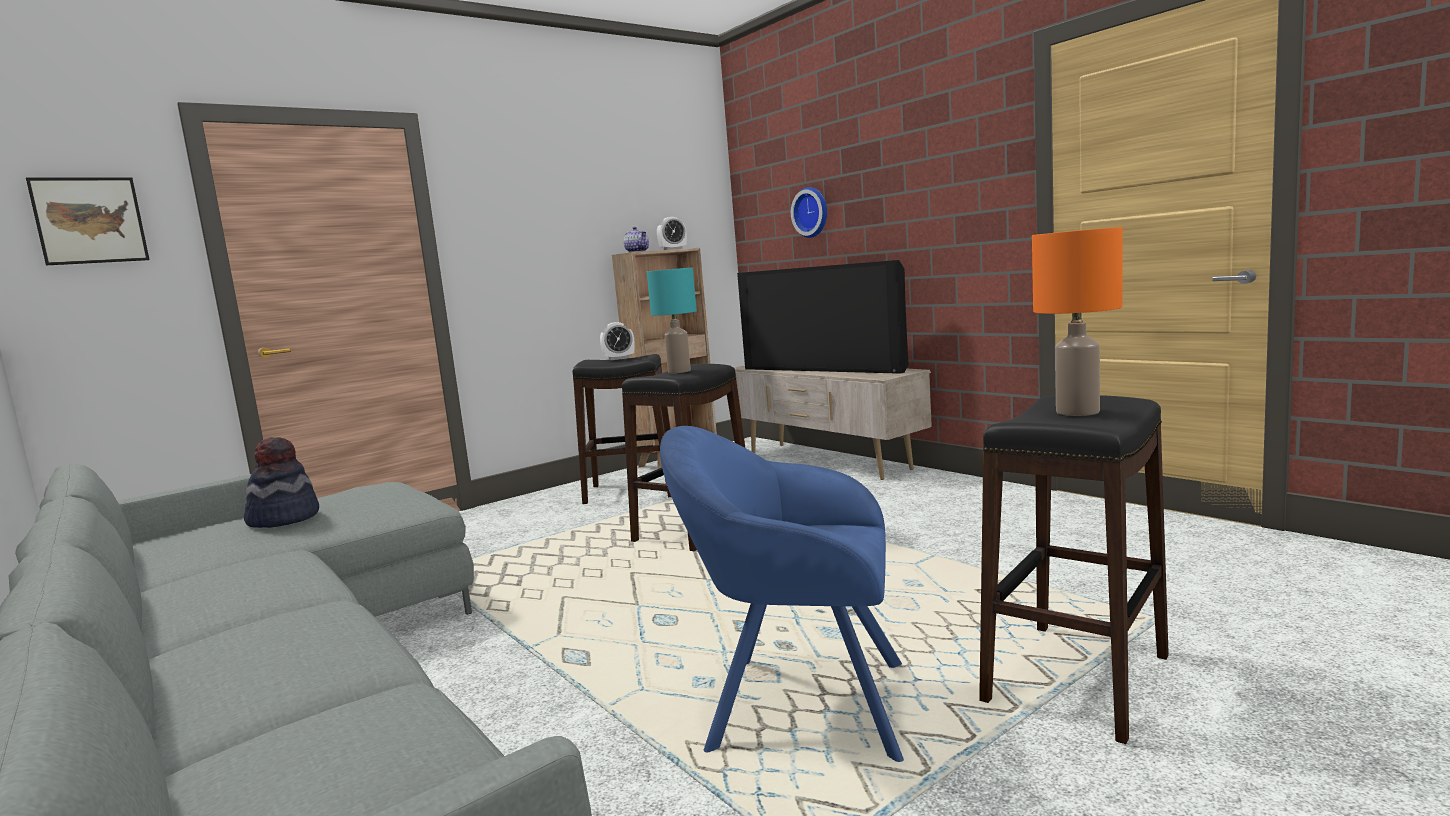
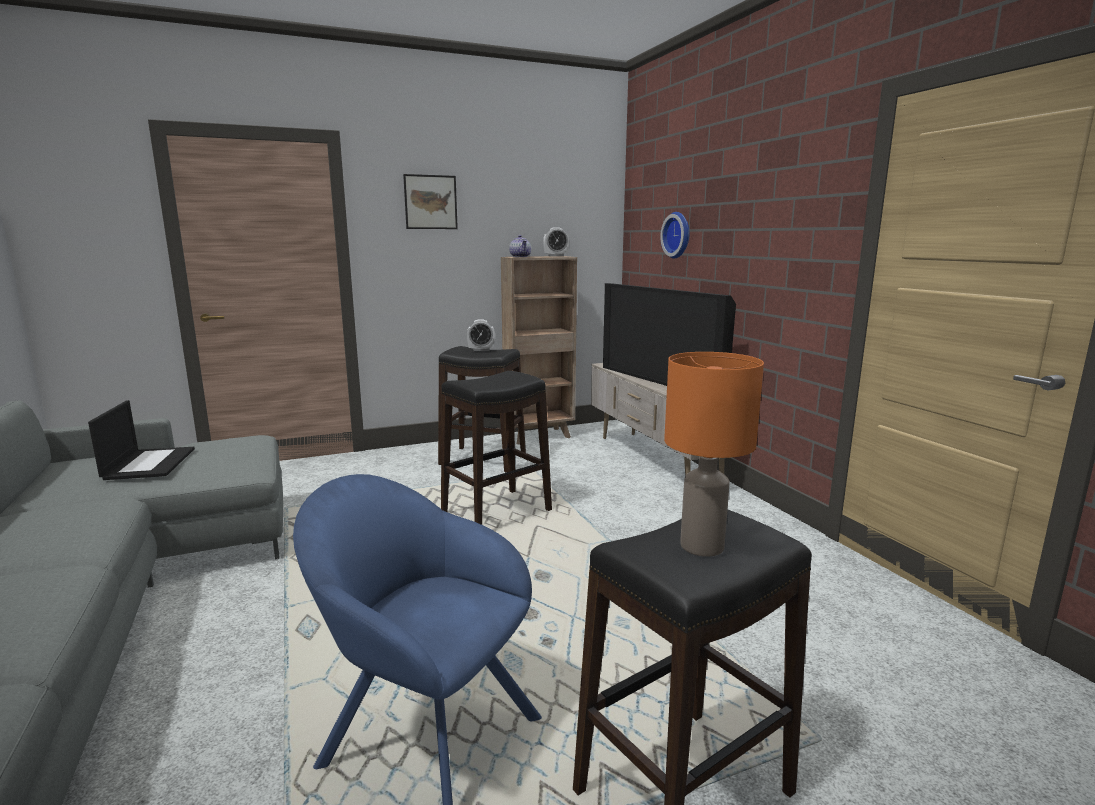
camera: 15 degrees right, 5 degrees up
(90, 220) = (81, 209): picture -> picture (430, 202)
(284, 519) = (149, 463): hat -> laptop
(679, 371) = (493, 379): turquoise table lamp -> none

